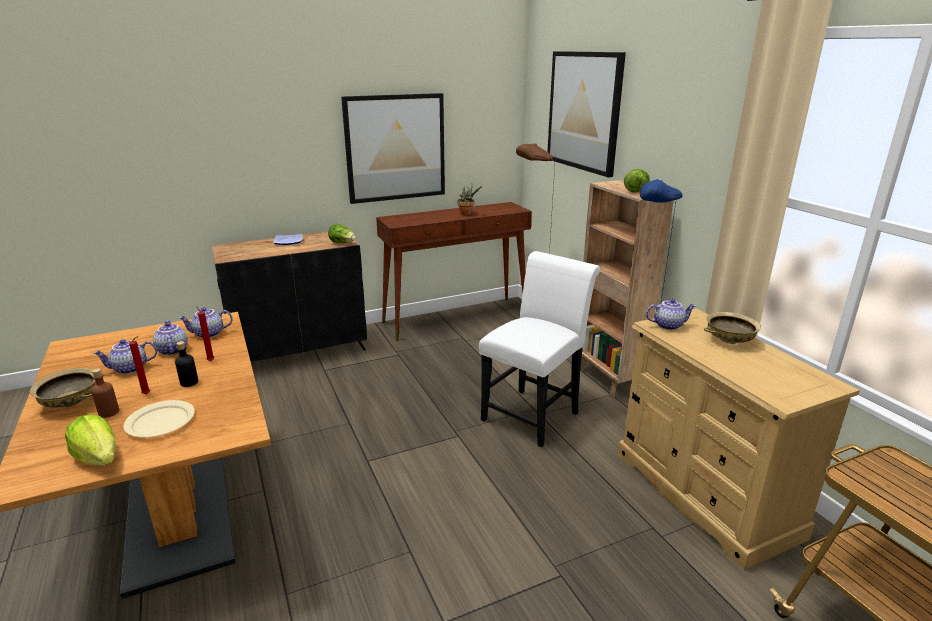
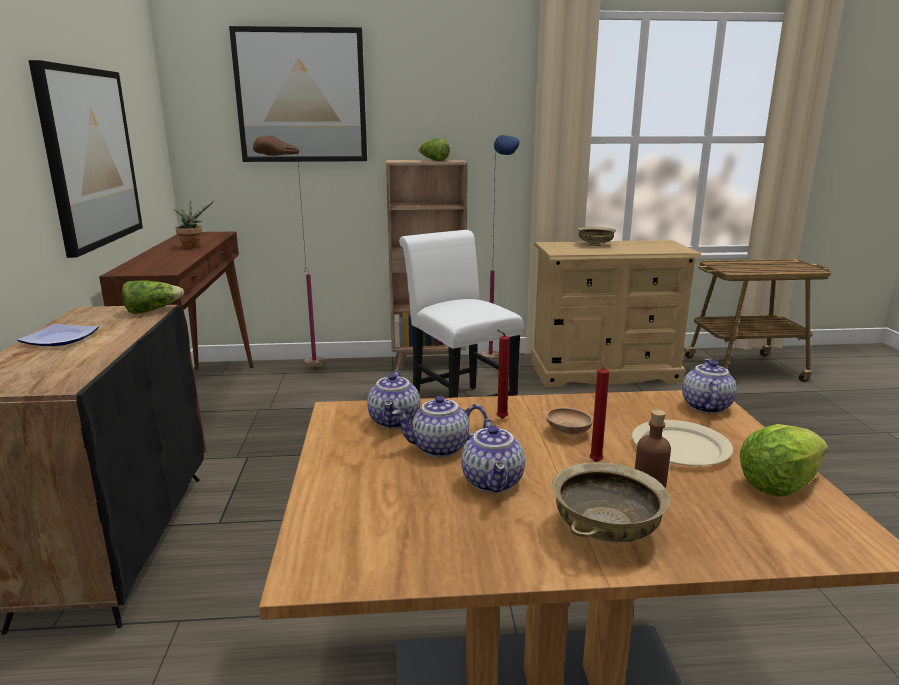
camera: 70 degrees left, 5 degrees down
(189, 382) = (568, 432): black bottle -> brown bowl
(668, 325) = (562, 250): teapot -> teapot (704, 406)

